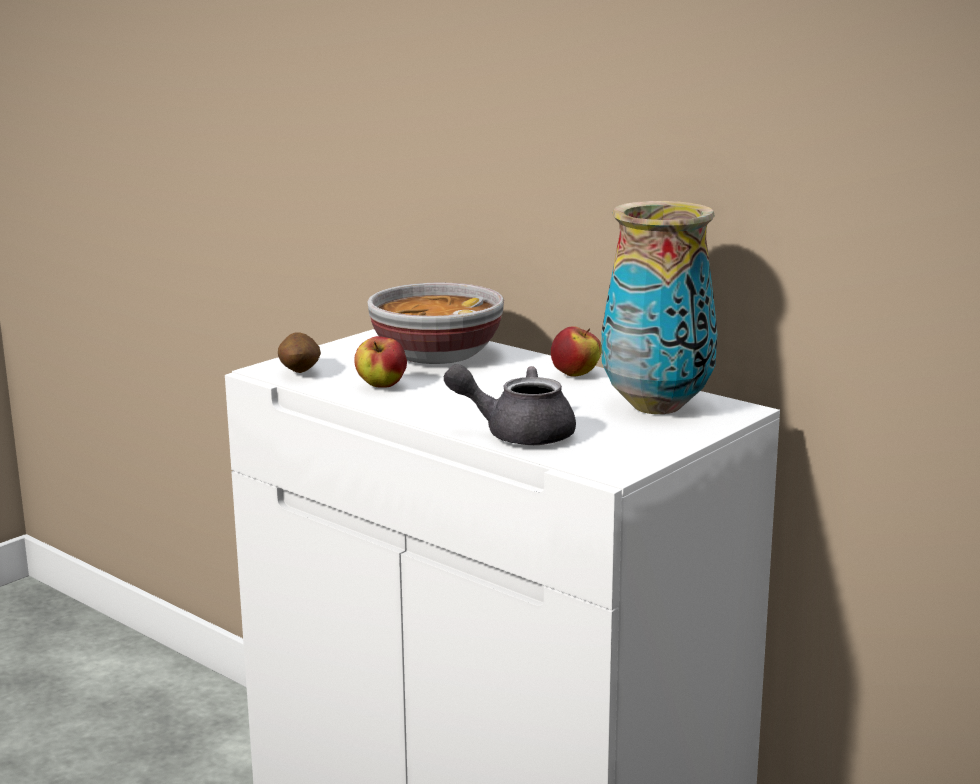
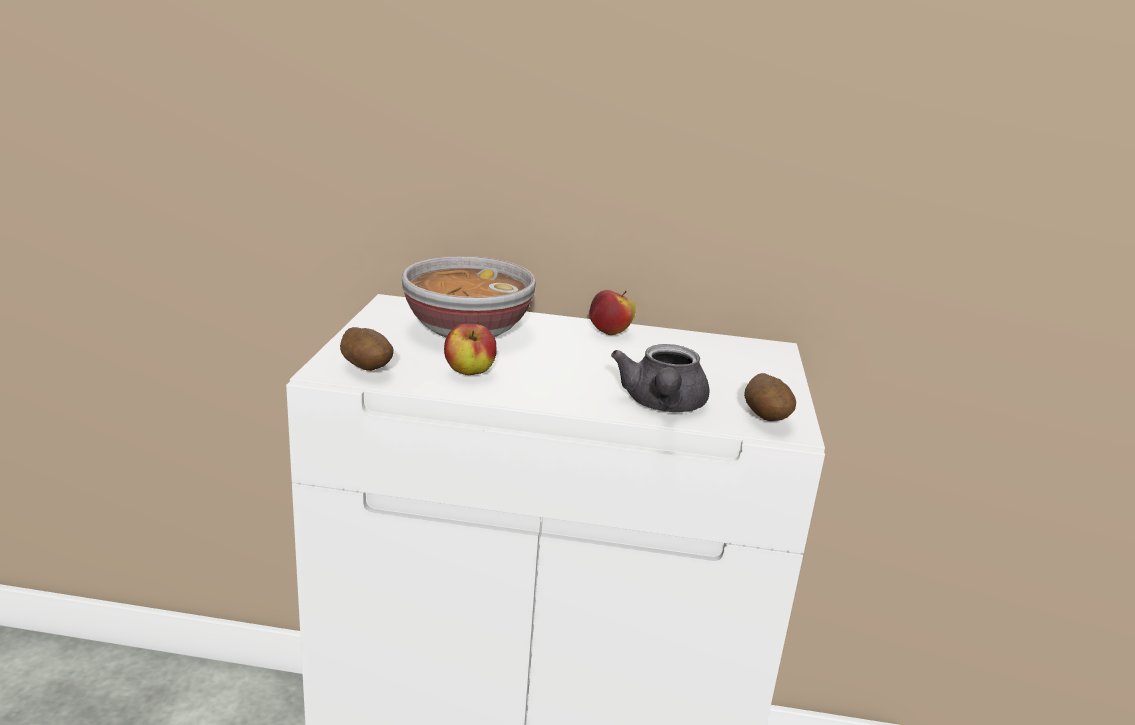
camera: 35 degrees left, 5 degrees up
(517, 433) = (662, 405): grey teapot -> grey teapot turned 60 degrees counterclockwise
(604, 459) = (766, 419): none -> potato
(656, 406) = (716, 355): vase -> none

